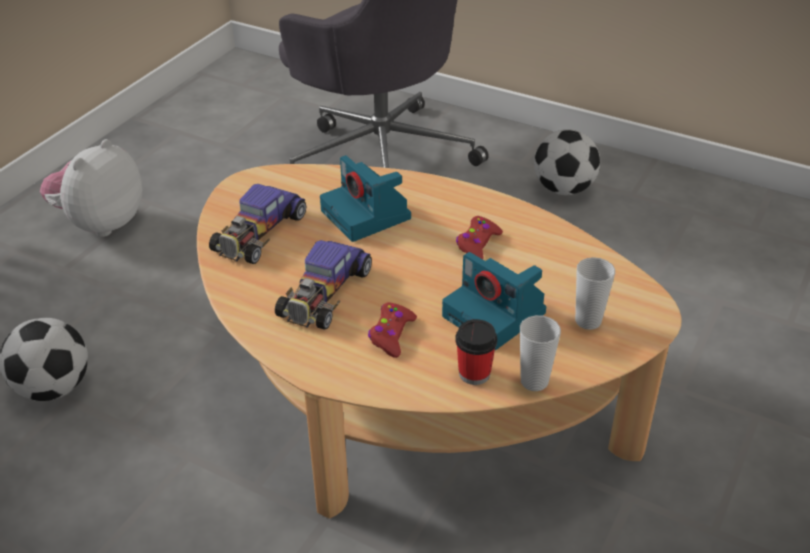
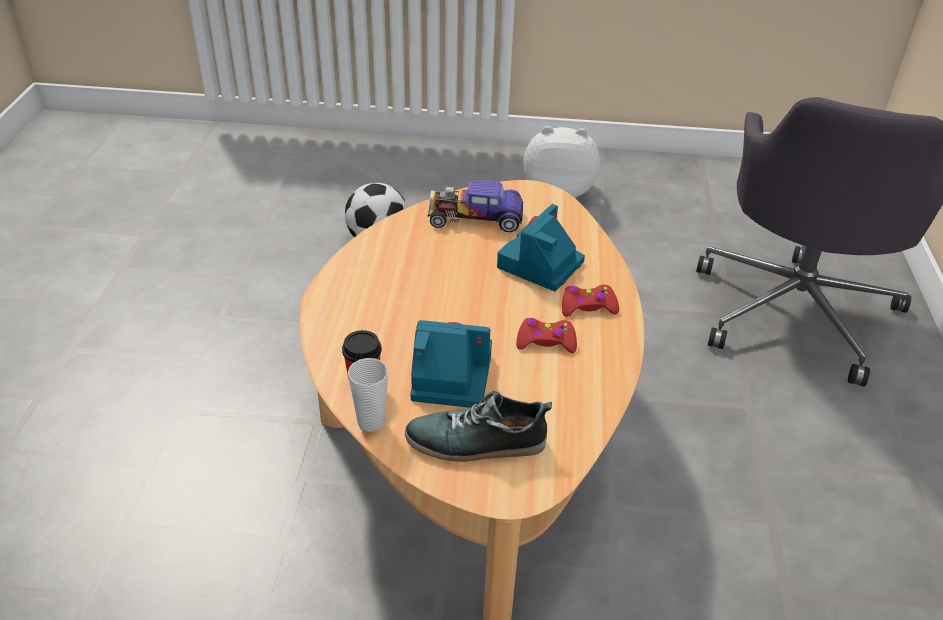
camera: 65 degrees right, 0 degrees up
(324, 293) = (420, 271): toy car -> none
(391, 335) = (388, 321): red game controller -> red game controller (588, 307)
(496, 315) = (449, 377): camera -> camera turned 75 degrees clockwise
(564, 189) = (880, 467): football -> none
(588, 321) = (476, 442): cup -> shoe

